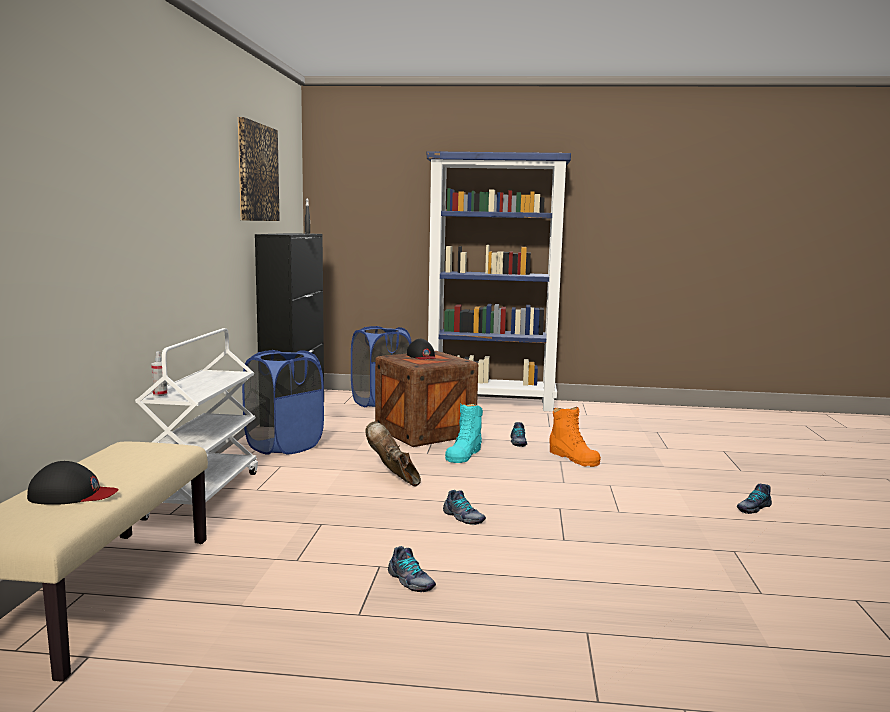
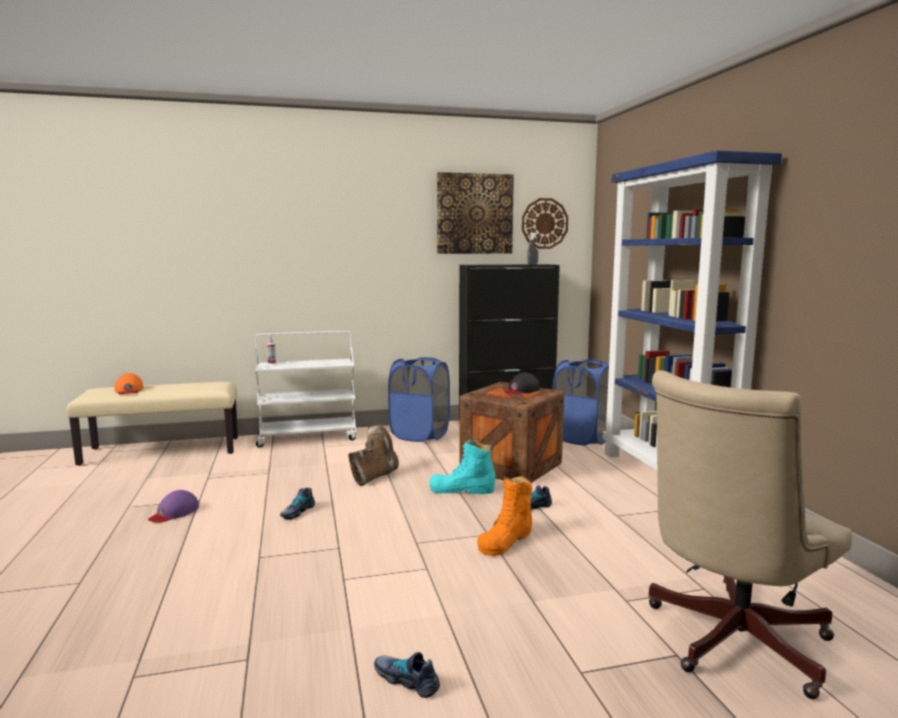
camera: 70 degrees right, 0 degrees up
(72, 494) = (129, 390): black cap -> orange cap
(287, 188) = (544, 223): none -> wall clock
(410, 581) = (174, 512): shoe -> purple cap
(711, 440) = (729, 642): none -> beige office chair

